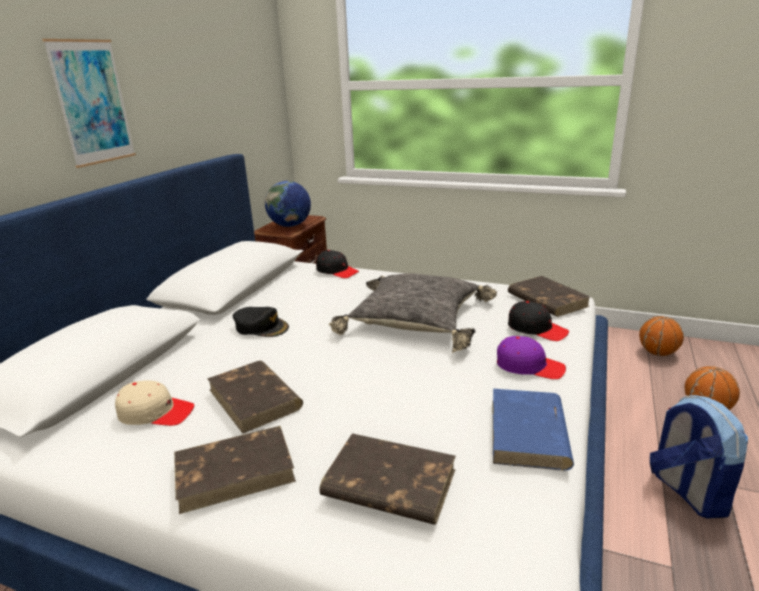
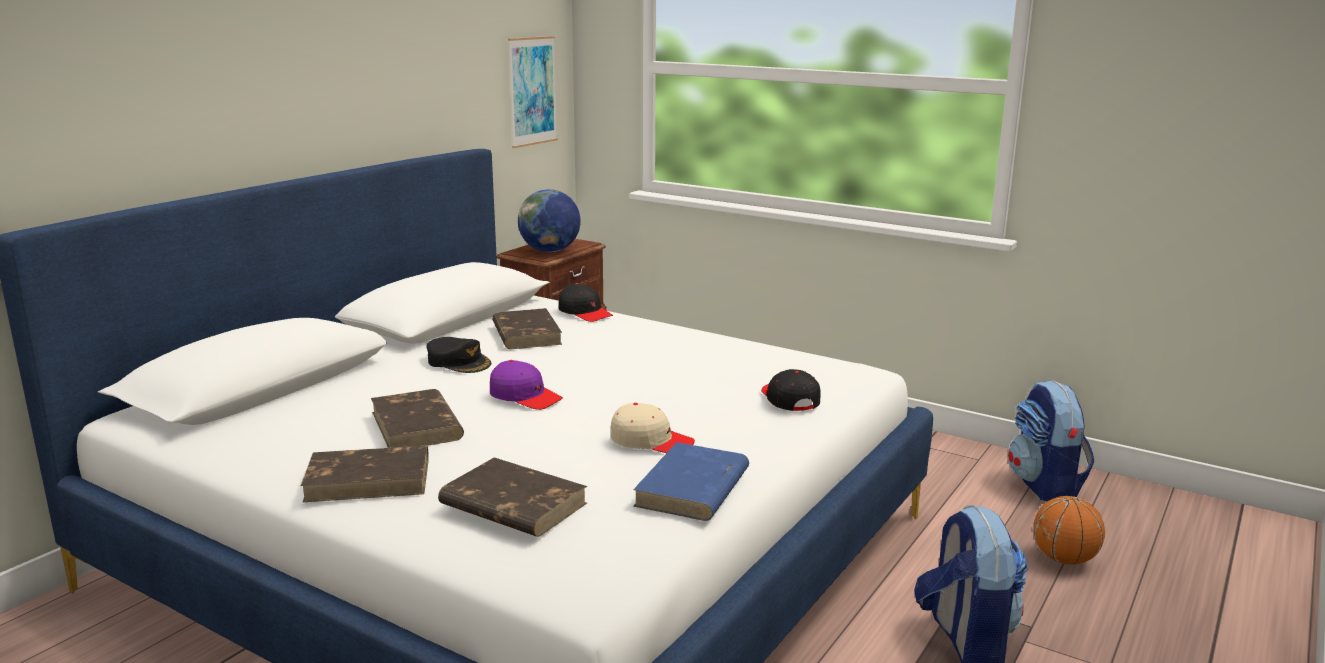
camera: 10 degrees right, 5 degrees down
(92, 102) = (305, 79): picture -> picture (532, 91)
(156, 412) = (309, 425): beige cap -> beige cap (651, 441)
(416, 318) = (649, 373): pillow -> none
(529, 366) = (747, 434): purple cap -> purple cap (525, 397)
(537, 329) = (789, 399): black cap -> black cap turned 150 degrees counterclockwise
(546, 300) = (831, 371): brown book -> brown book (526, 334)
(657, 353) = (1044, 486): basketball -> backpack

